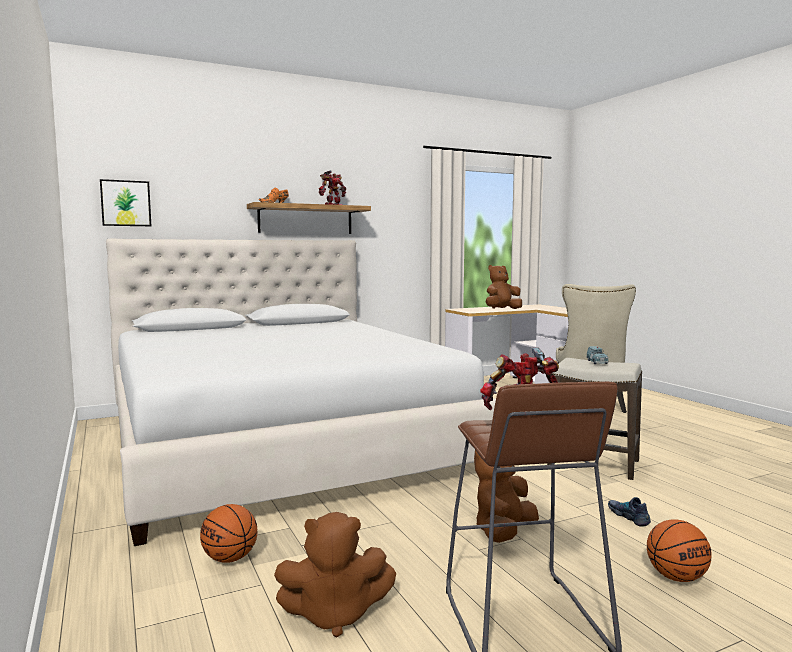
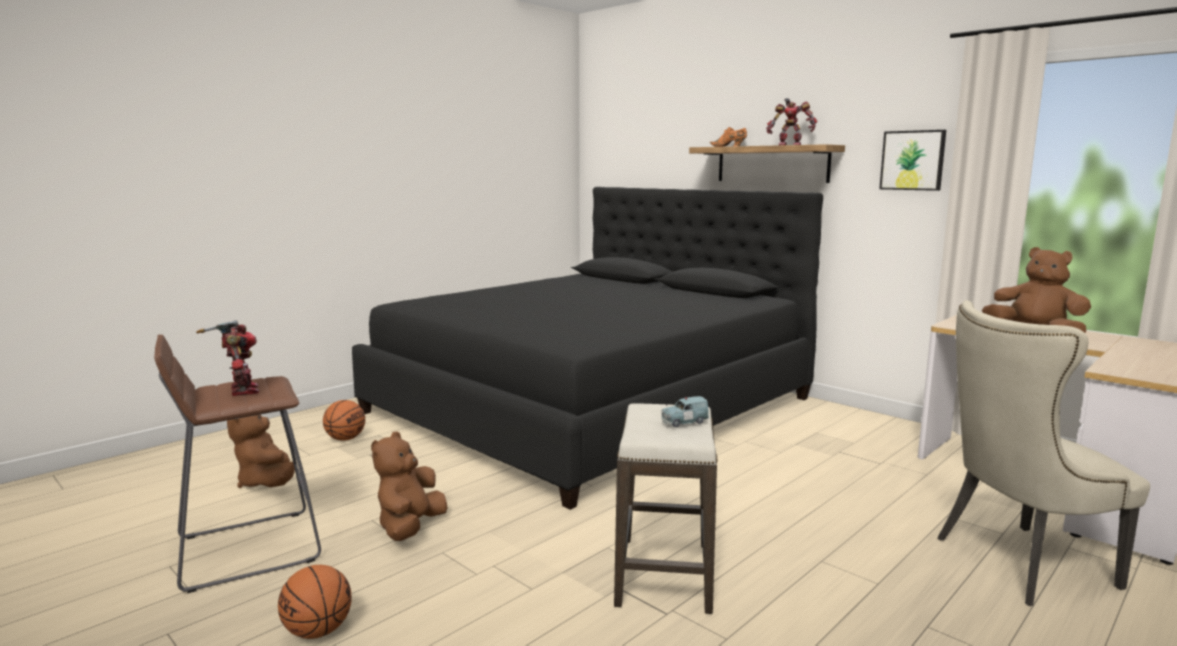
camera: 70 degrees right, 5 degrees up
(126, 203) = (616, 153): picture -> picture (913, 160)
(280, 441) = (590, 405): white bed -> black bed
(503, 532) = (410, 528): brown plush toy -> brown plush toy turned 90 degrees counterclockwise
(629, 516) = (477, 602): shoe -> none

